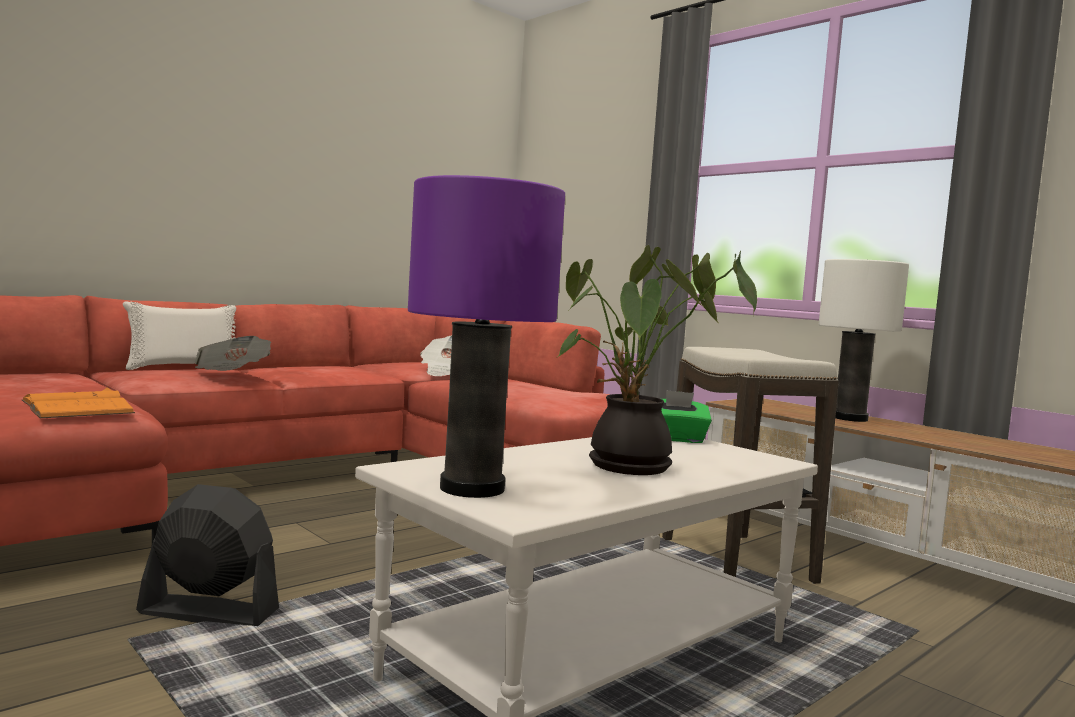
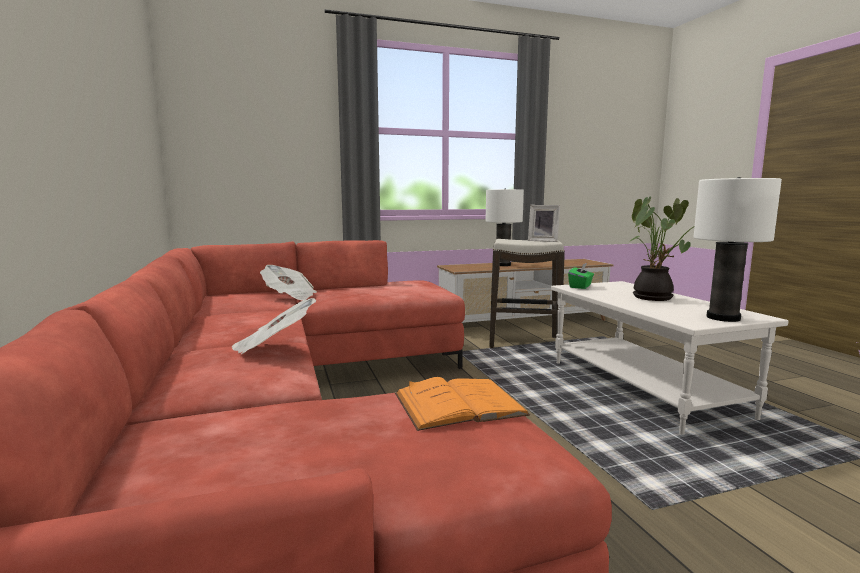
camera: 65 degrees left, 5 degrees up
(182, 368) = (176, 366): white pillow -> none
(208, 611) = (599, 479): black fan -> none
(472, 489) = (723, 318): purple table lamp -> white table lamp
(758, 355) = (543, 241): none -> picture frame

